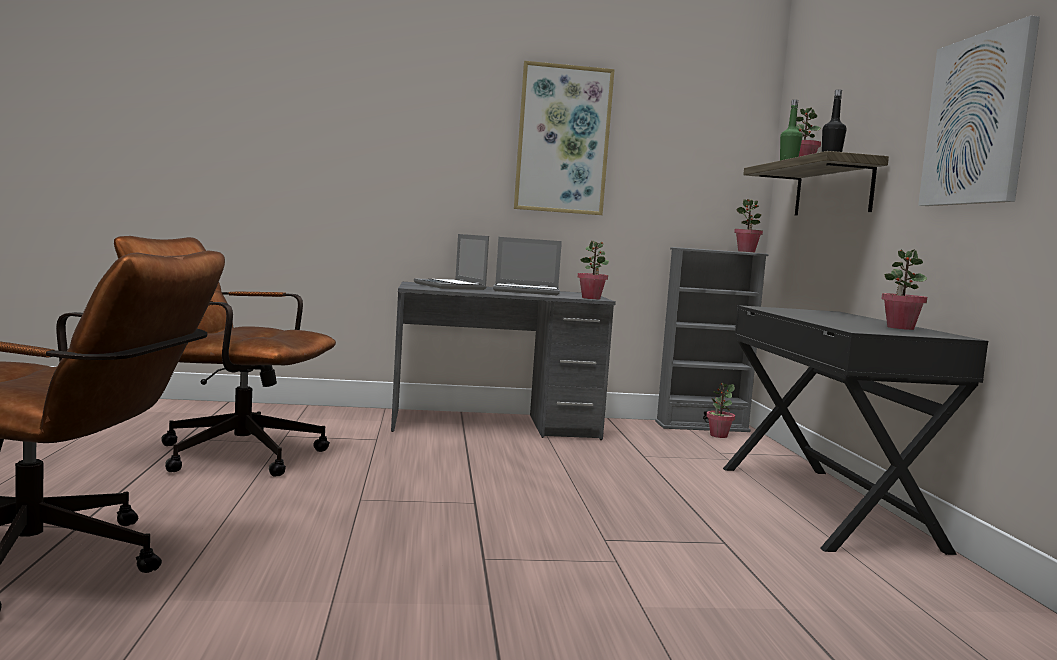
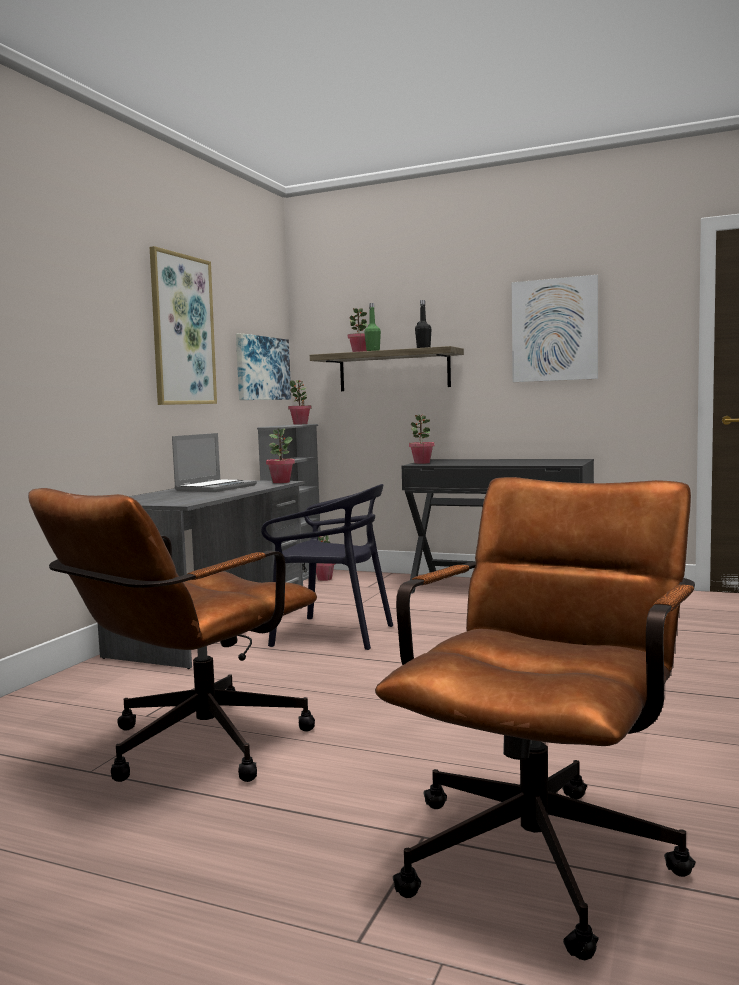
camera: 60 degrees left, 0 degrees up
(451, 286) = (162, 497): laptop -> none
(530, 457) = (332, 634): none -> black chair
(703, 184) = (262, 368): none -> picture
(900, 328) = (540, 460): potted plant -> potted plant (422, 463)

